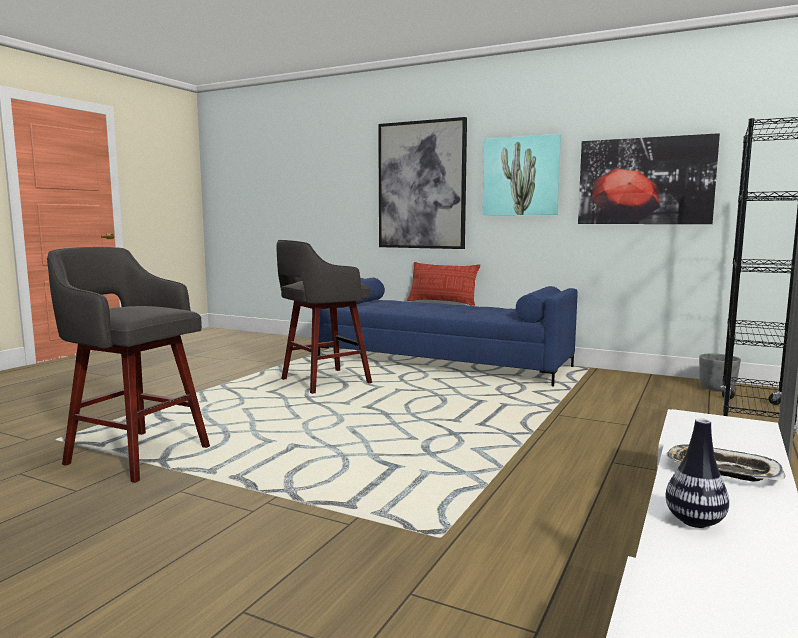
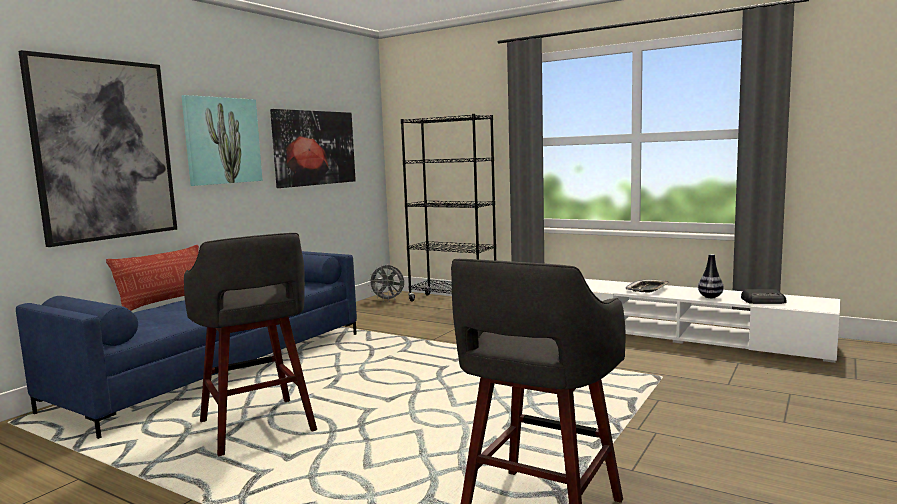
camera: 85 degrees left, 0 degrees up
(697, 585) = (764, 301): none -> radio
(717, 389) = (388, 300): grey planter -> grey fan

